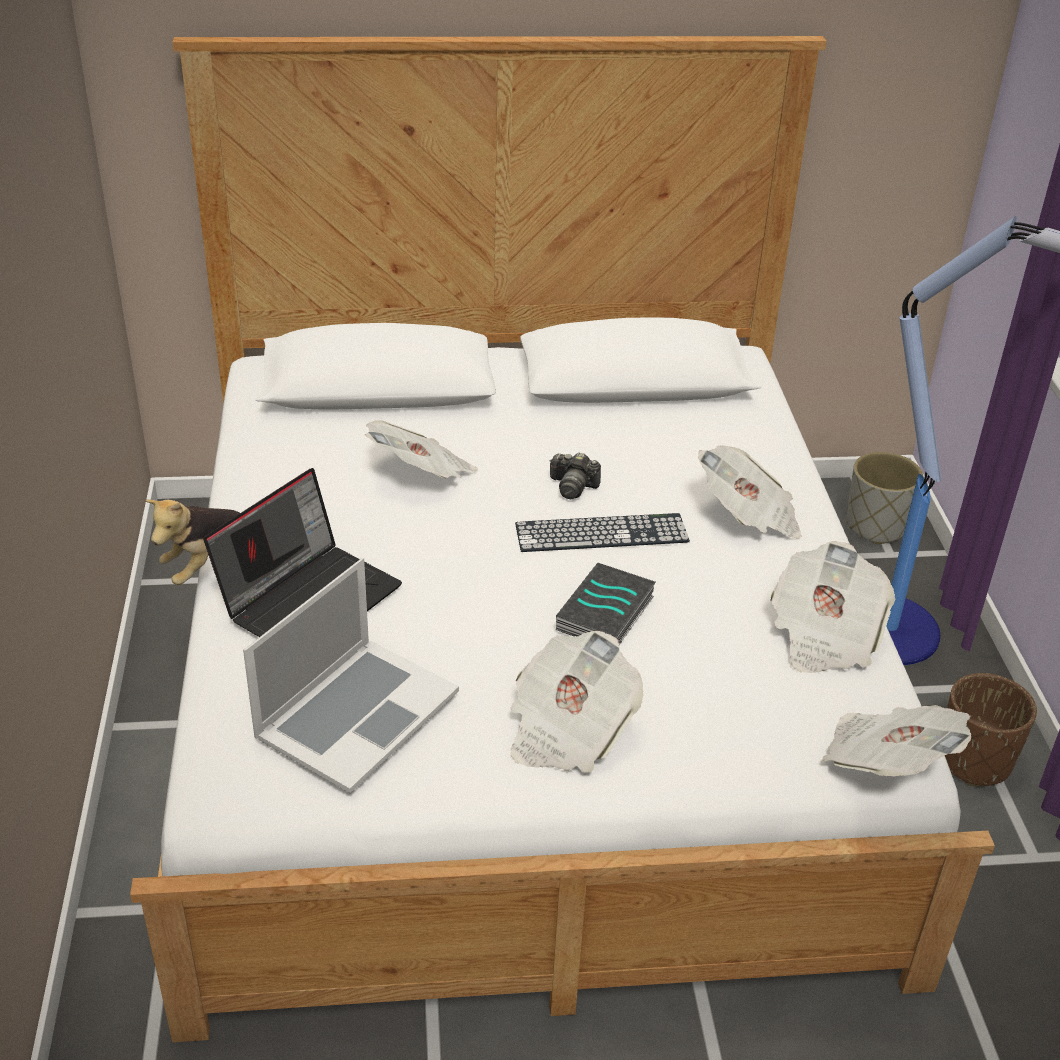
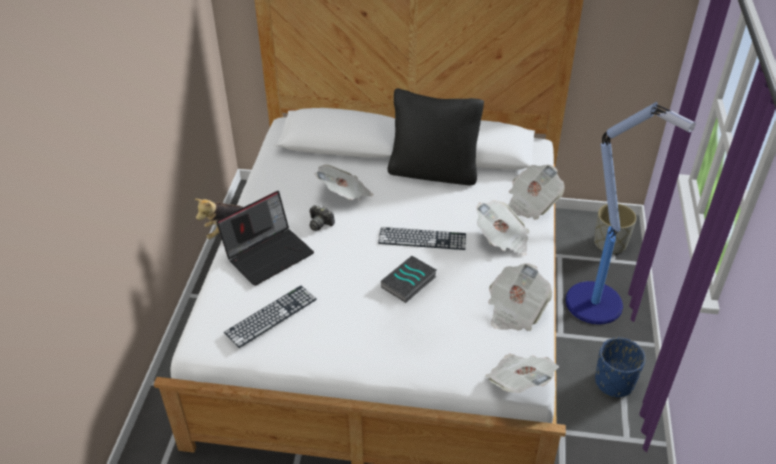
camera: 15 degrees right, 5 degrees up
(356, 713) = (271, 316): laptop -> keyboard
(568, 730) = (368, 340): newspaper -> newspaper (531, 203)
(573, 487) = (418, 211): camera -> camera (320, 223)
(575, 417) = (433, 171): none -> black pillow
(973, 761) = (613, 382): brown planter -> blue planter

